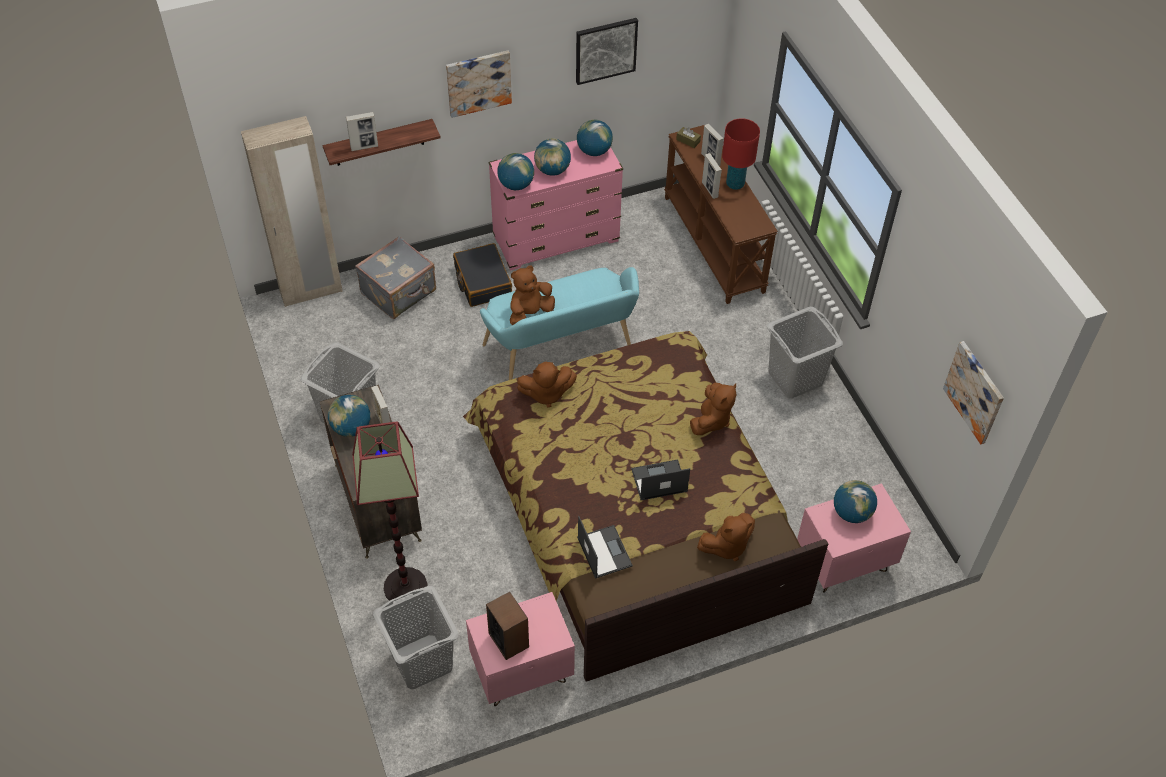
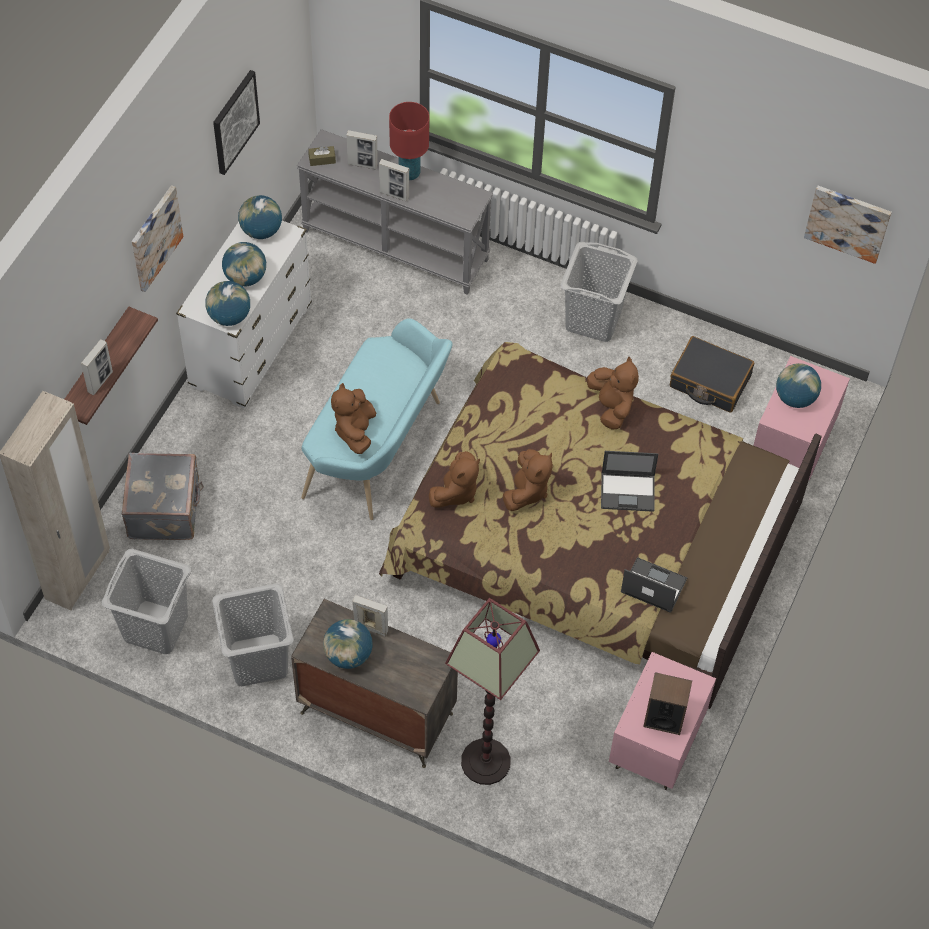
camera: 45 degrees left, 5 degrees up
(422, 661) = (569, 807): grey laundry basket -> grey laundry basket (155, 626)
(482, 282) = (231, 439): black suitcase -> black suitcase (709, 381)
(556, 239) = (251, 346): pink dresser -> white dresser
(658, 480) = (628, 492): laptop -> laptop turned 120 degrees counterclockwise
(715, 244) = (396, 244): brown console table -> grey console table
(726, 546) = (734, 502): brown plush toy -> brown plush toy (527, 491)

